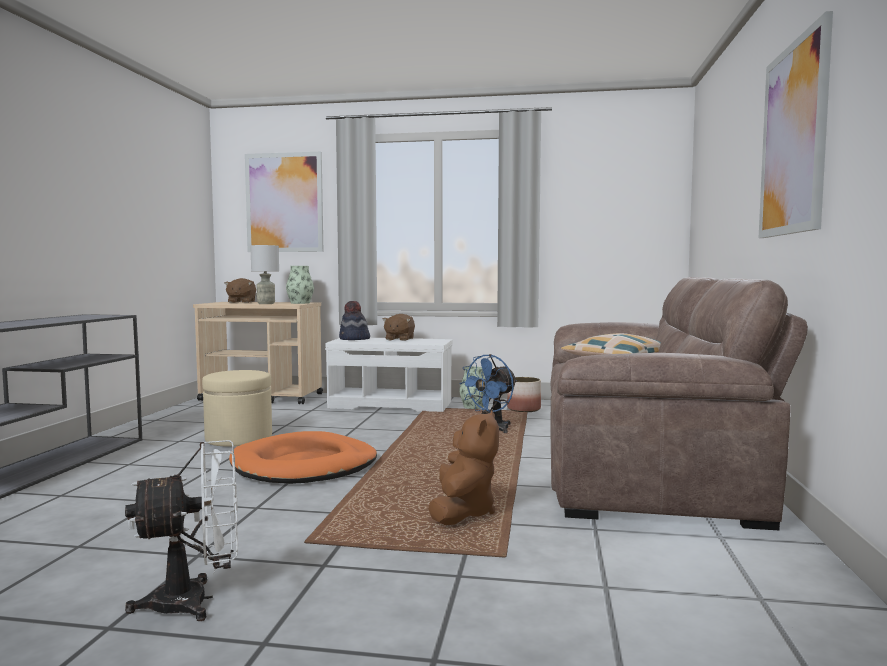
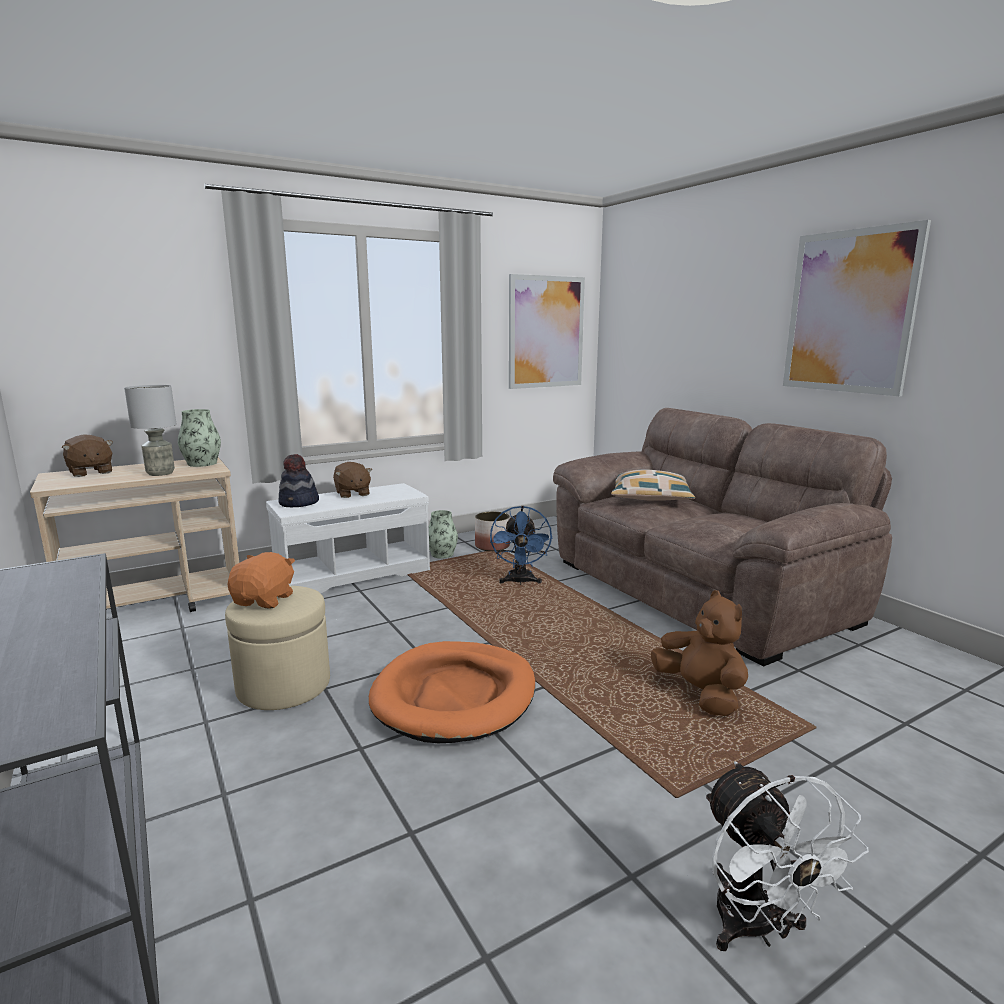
camera: 40 degrees left, 10 degrees up
(195, 601) = (757, 929): white fan -> white fan turned 135 degrees clockwise
(232, 372) = (265, 600): none -> orange plush toy
(284, 203) = (134, 312): picture -> picture (546, 332)

